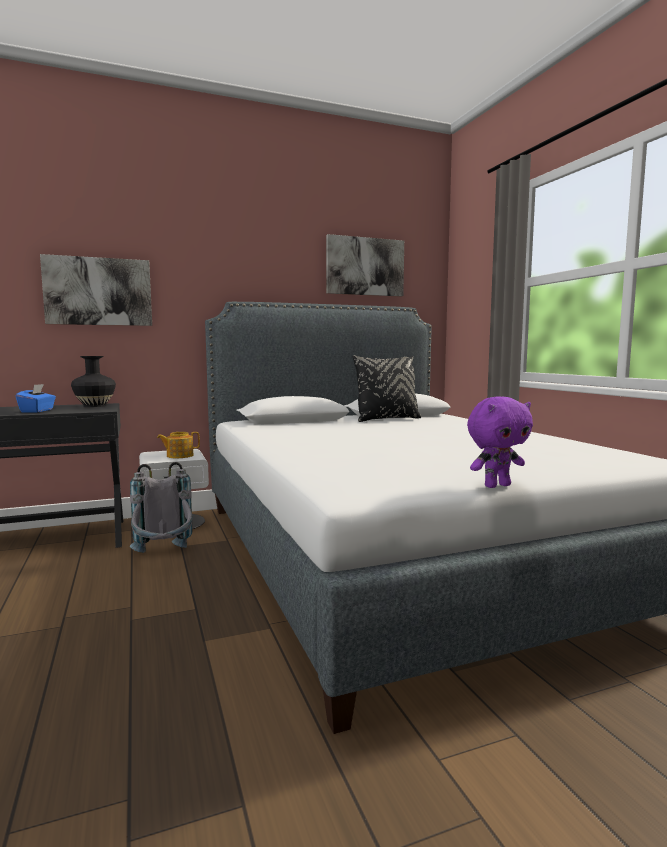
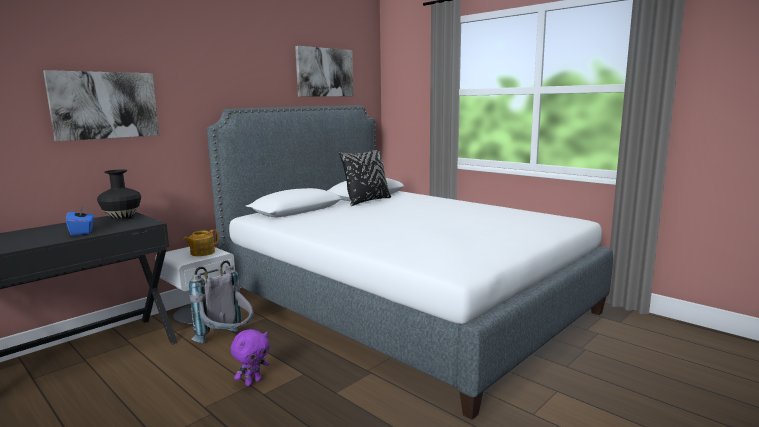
camera: 25 degrees left, 5 degrees up
(496, 485) = (524, 252): purple plush toy -> purple plush toy (253, 382)

